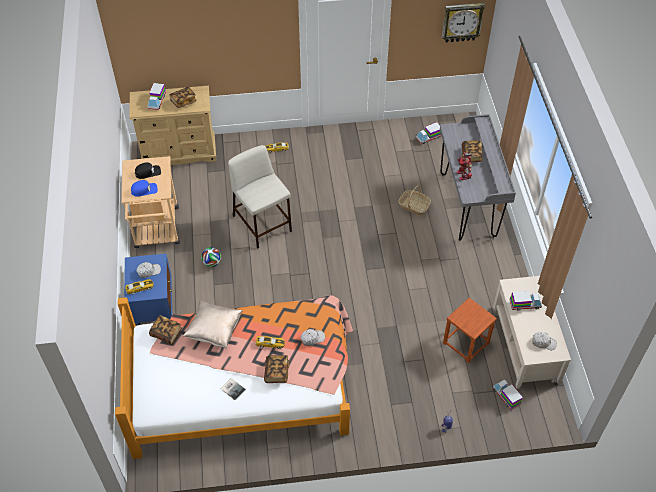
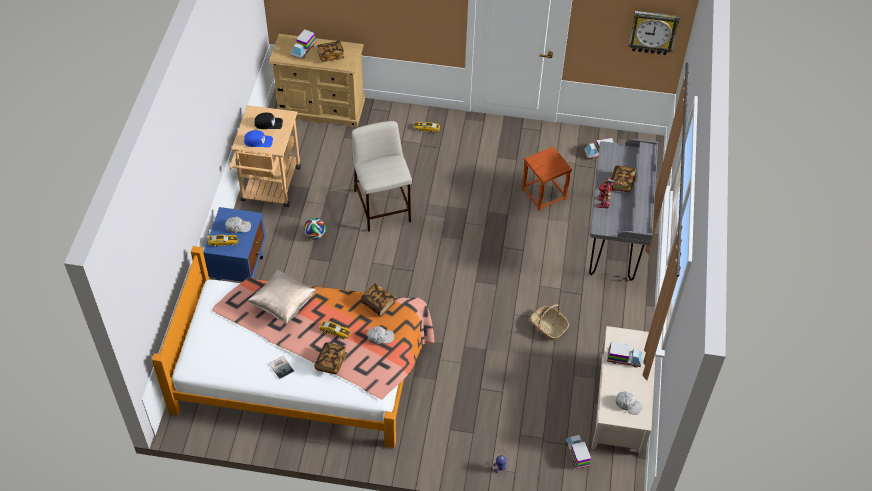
camera: 15 degrees right, 0 degrees up
(166, 333) = (234, 295): book -> book (378, 304)
(413, 206) = (553, 225): basket -> basket (548, 326)
(465, 343) = (554, 386): brown stool -> brown stool (543, 194)

